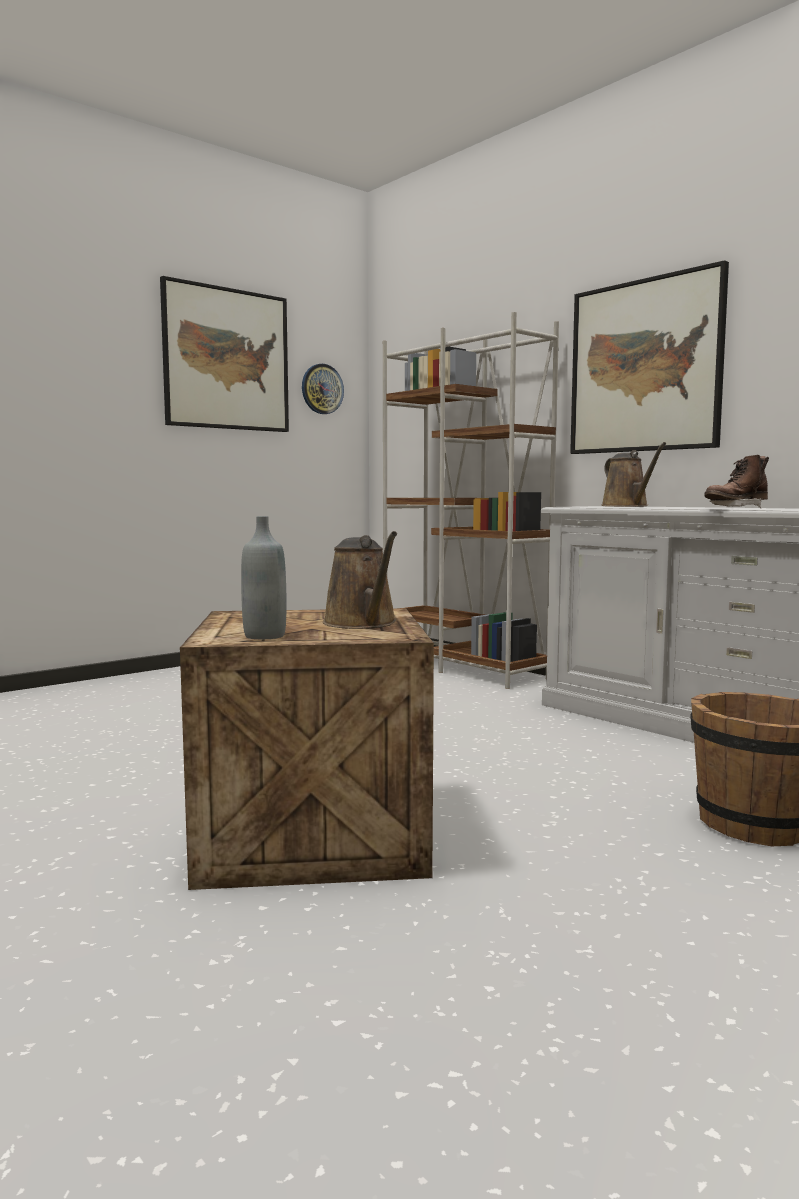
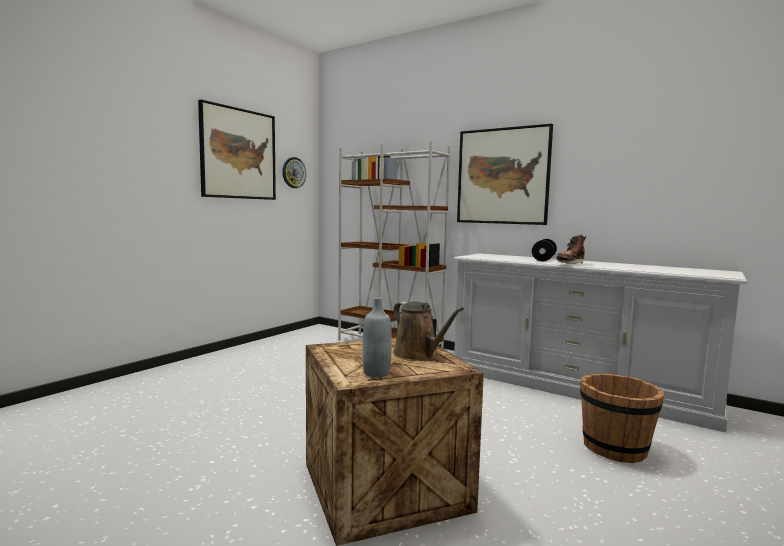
camera: 15 degrees left, 0 degrees up
(627, 506) = (498, 256): brown watering can -> none
(702, 507) = (544, 259): none -> black dumbbell

